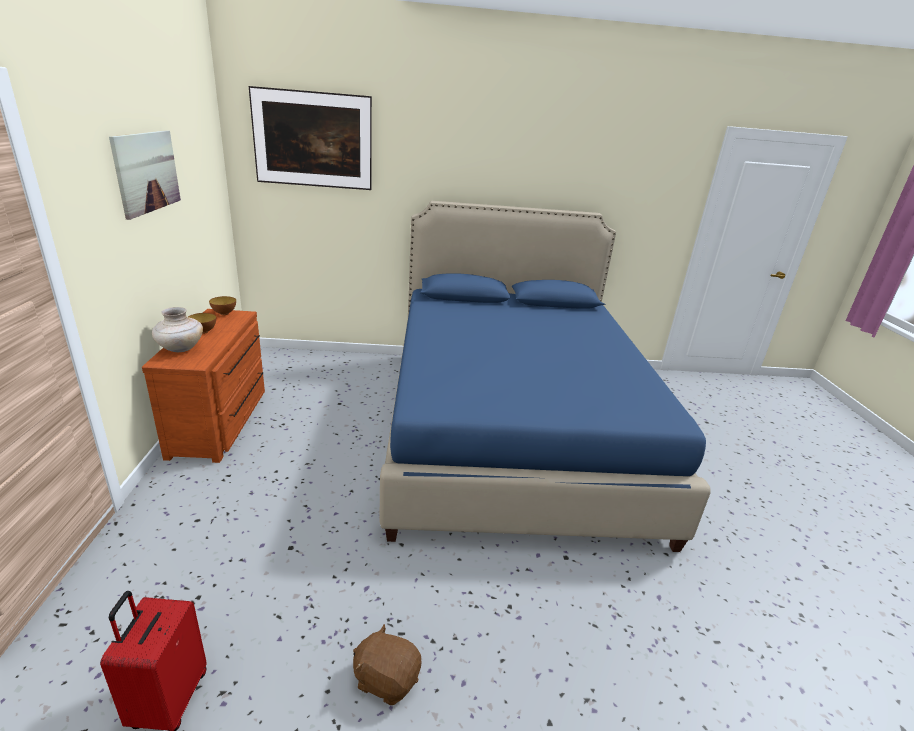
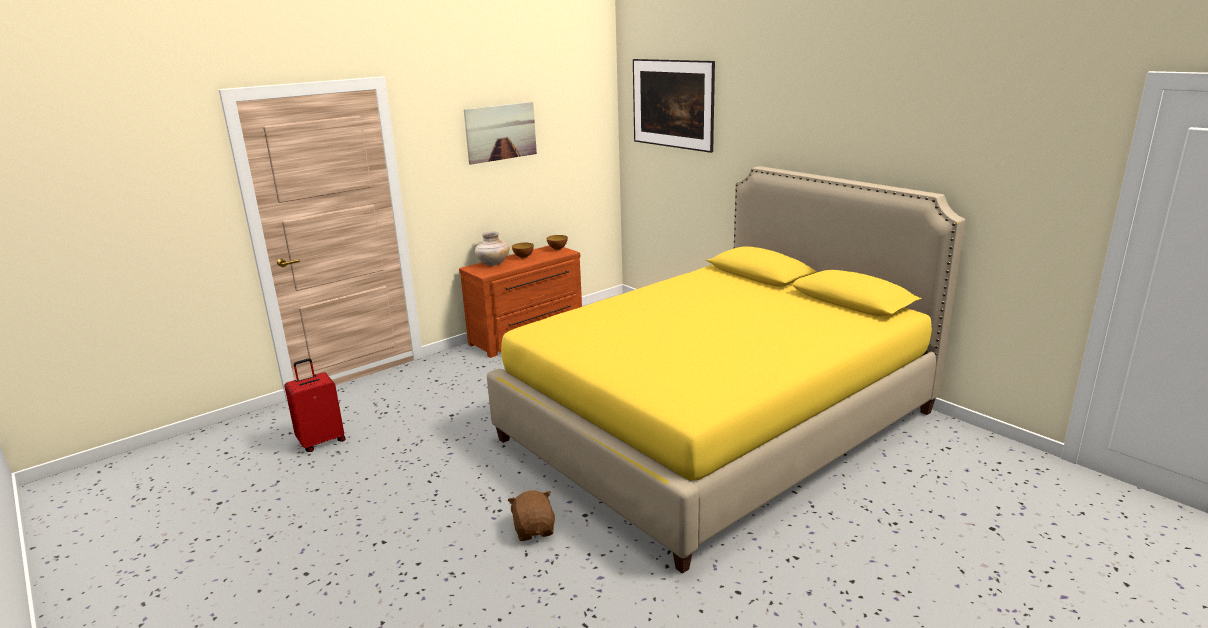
camera: 55 degrees right, 5 degrees down
(386, 678) = (392, 492): brown plush toy -> brown plush toy (534, 530)
(511, 430) = (718, 425): blue bed -> yellow bed

